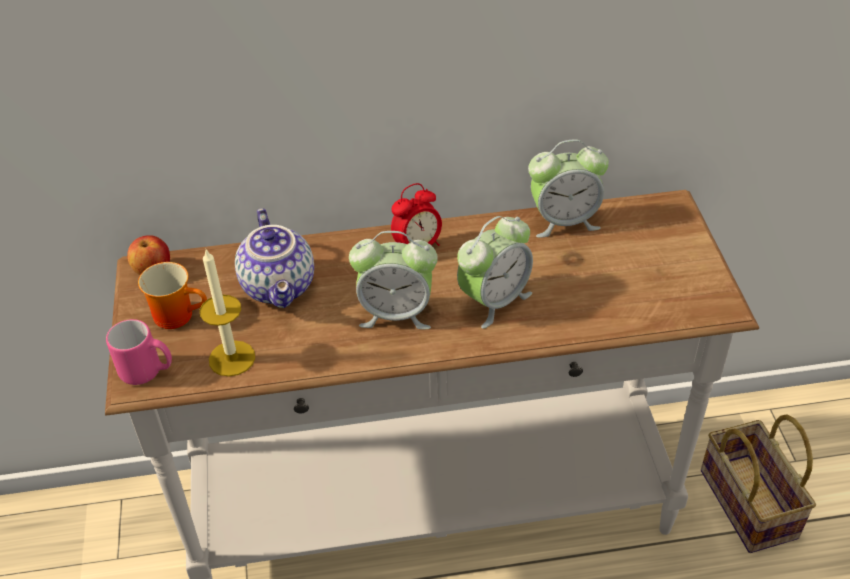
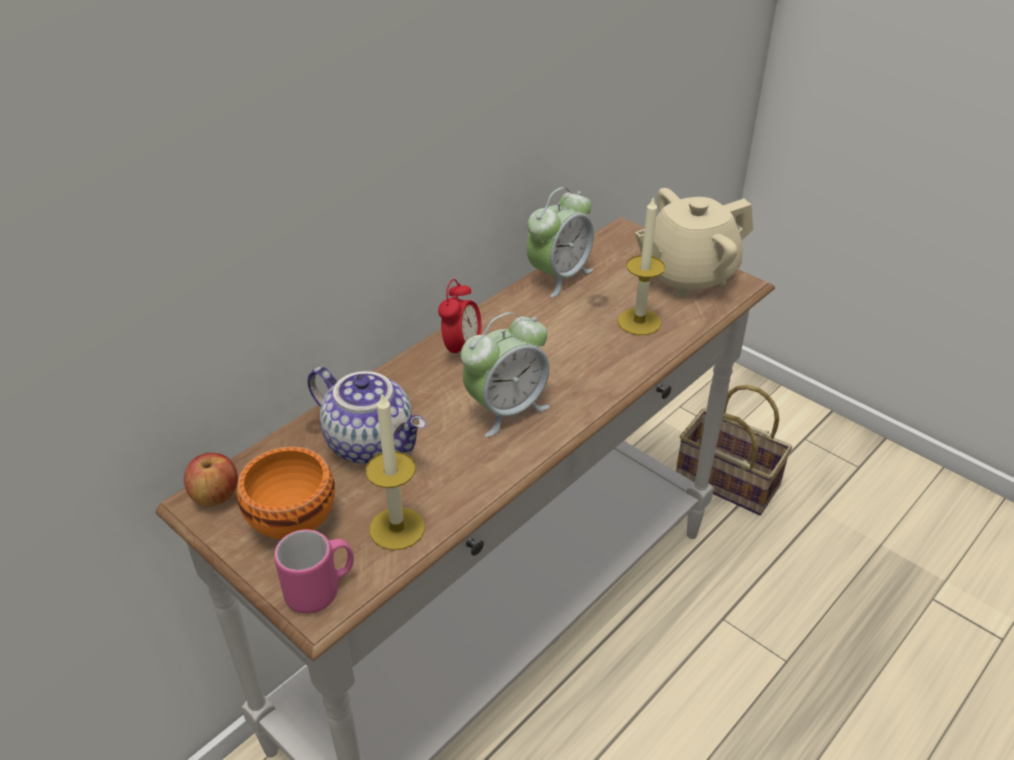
camera: 40 degrees left, 5 degrees down
(179, 314) = (293, 520): mug -> orange bowl
(494, 300) = (575, 359): alarm clock -> none
(584, 296) = (639, 322): none -> candle
(679, 275) = (687, 275): none -> beige teapot

